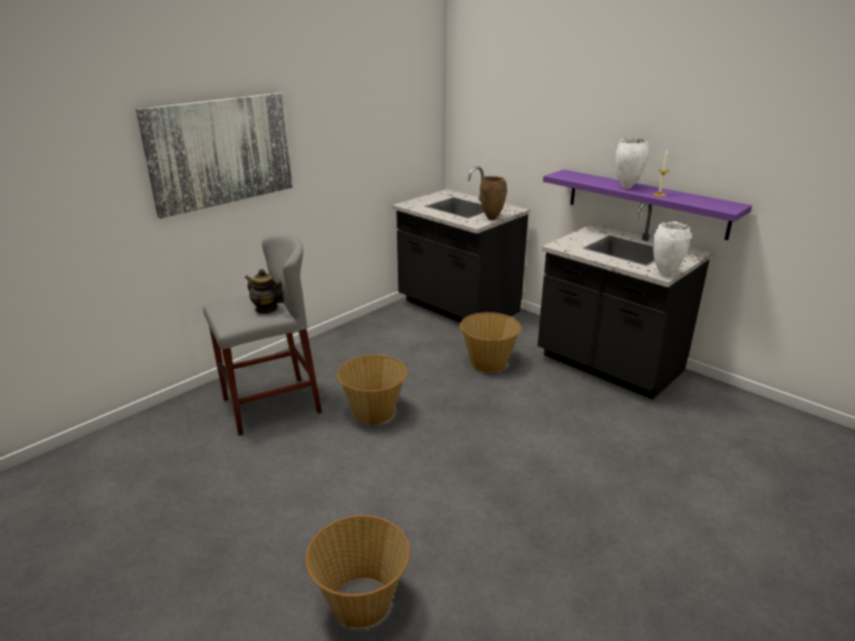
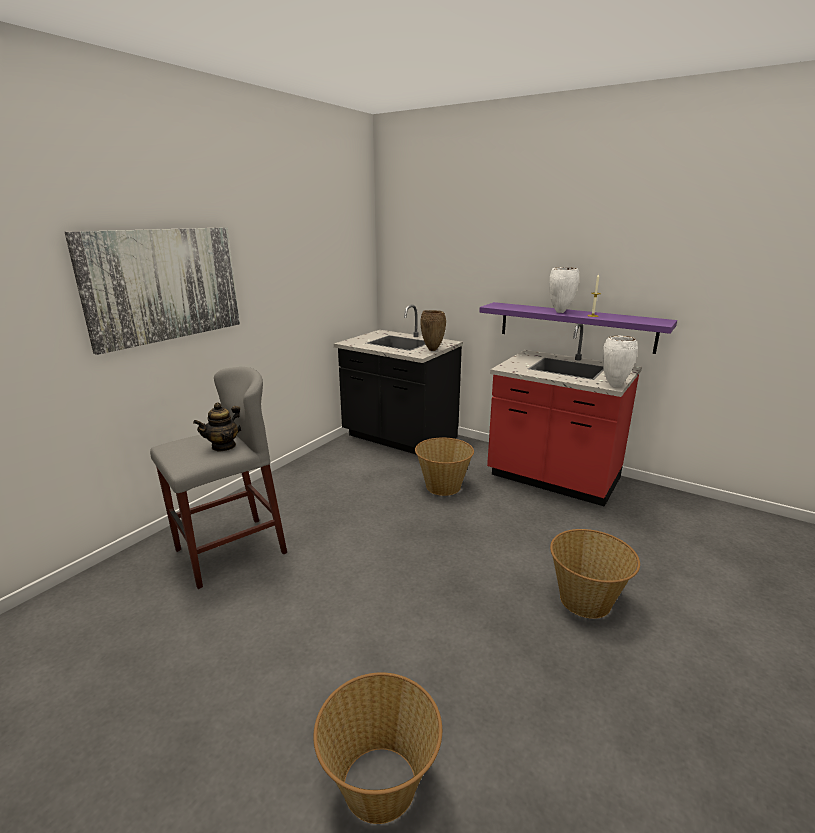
camera: 10 degrees left, 5 degrees down
(266, 309) = (224, 446): teapot -> teapot turned 60 degrees counterclockwise
(374, 413) = (343, 547): basket -> basket (586, 601)
(608, 365) = (553, 479): black counter -> red counter

